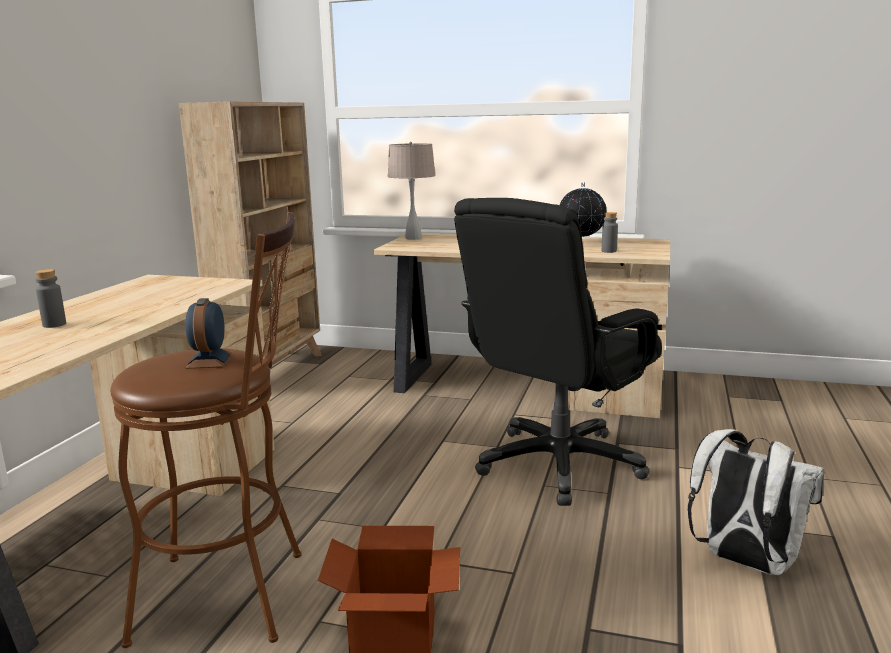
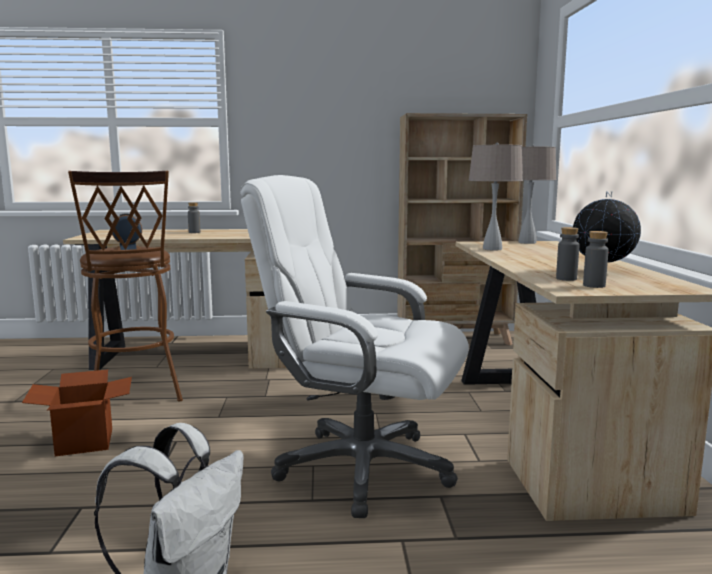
camera: 70 degrees right, 5 degrees down
(443, 247) = (492, 249): none -> beige table lamp
(559, 464) = (361, 468): black office chair -> white office chair
(637, 250) = (594, 285): none -> grey bottle

